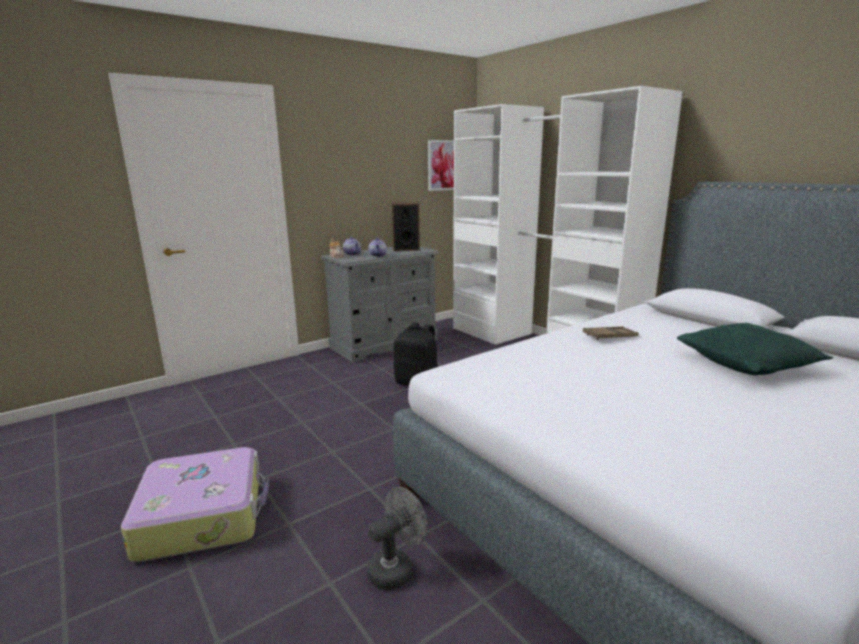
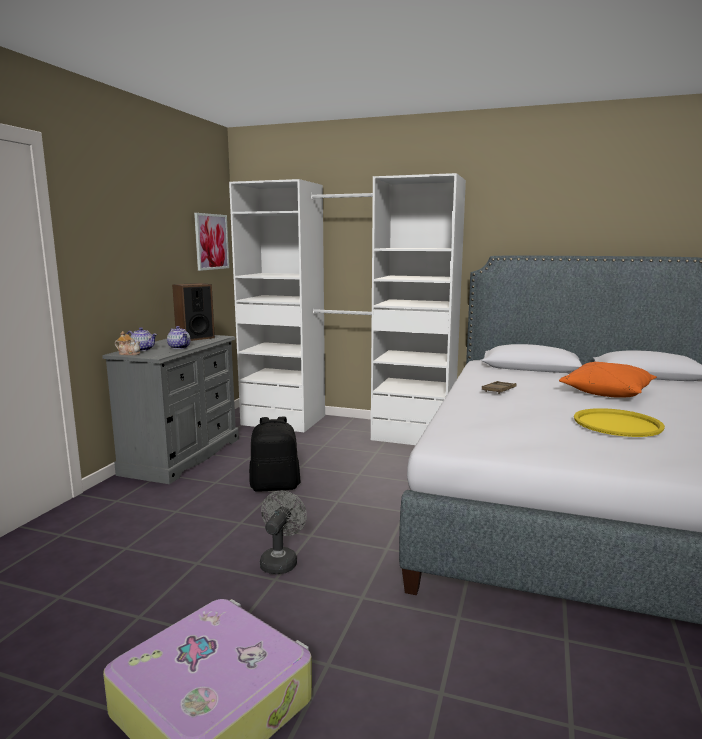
camera: 35 degrees left, 5 degrees down
(396, 568) = (477, 651): grey fan -> grey fan (280, 561)
(668, 401) = (617, 424): none -> yellow tray
(747, 364) = (607, 392): green pillow -> orange pillow

